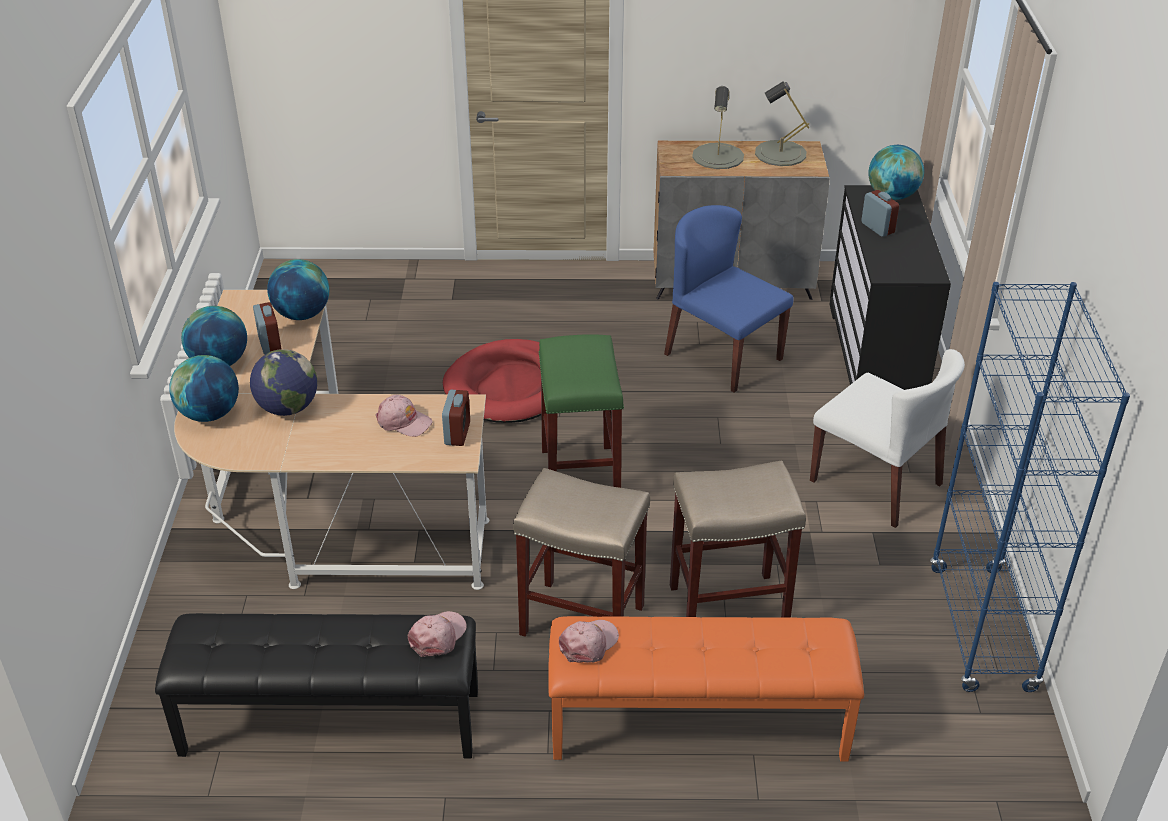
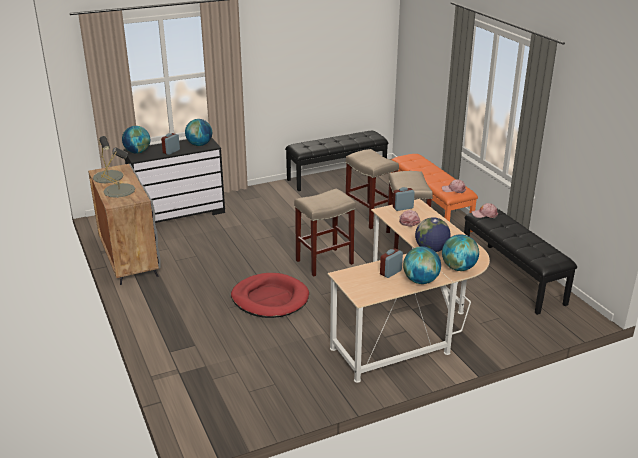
camera: 115 degrees left, 10 degrees down
(302, 314) = (357, 272): globe -> globe (199, 145)
(581, 478) = (325, 262): green stool -> beige stool
(722, 356) = (203, 248): blue chair -> none
(876, 483) = (273, 201): white chair -> none
(981, 629) = (336, 176): blue bookcase -> black bench

